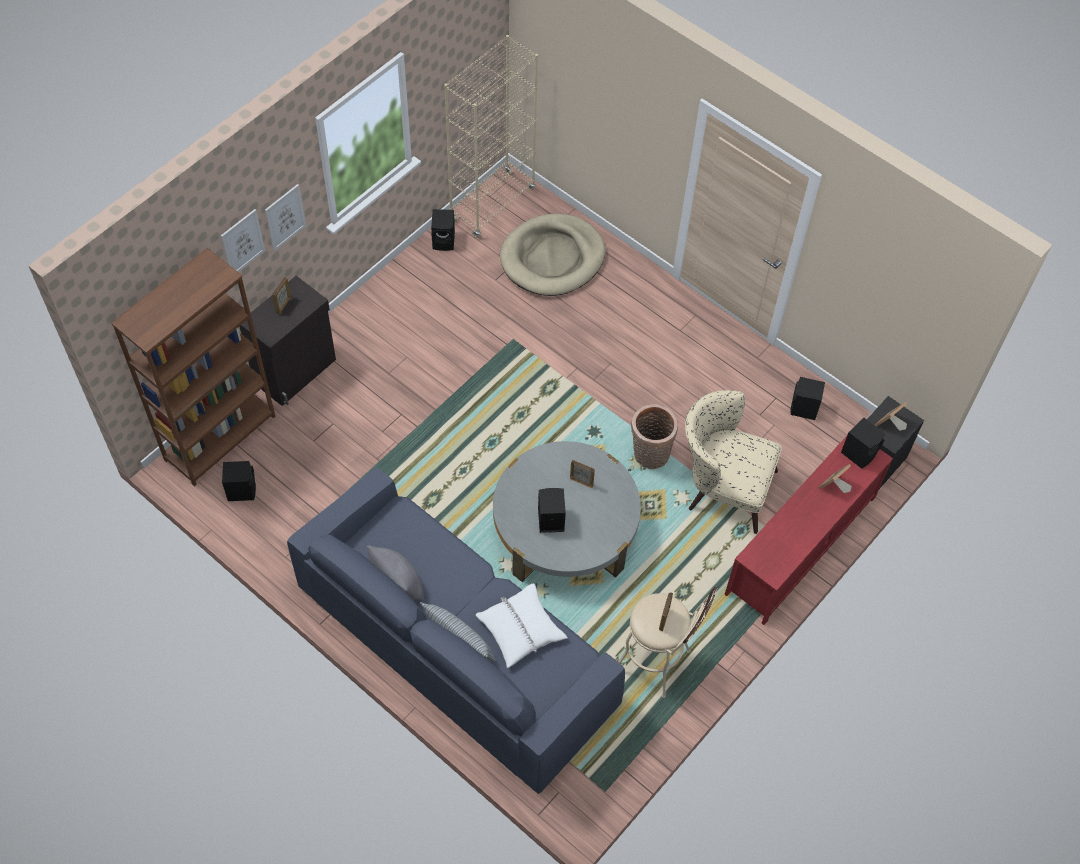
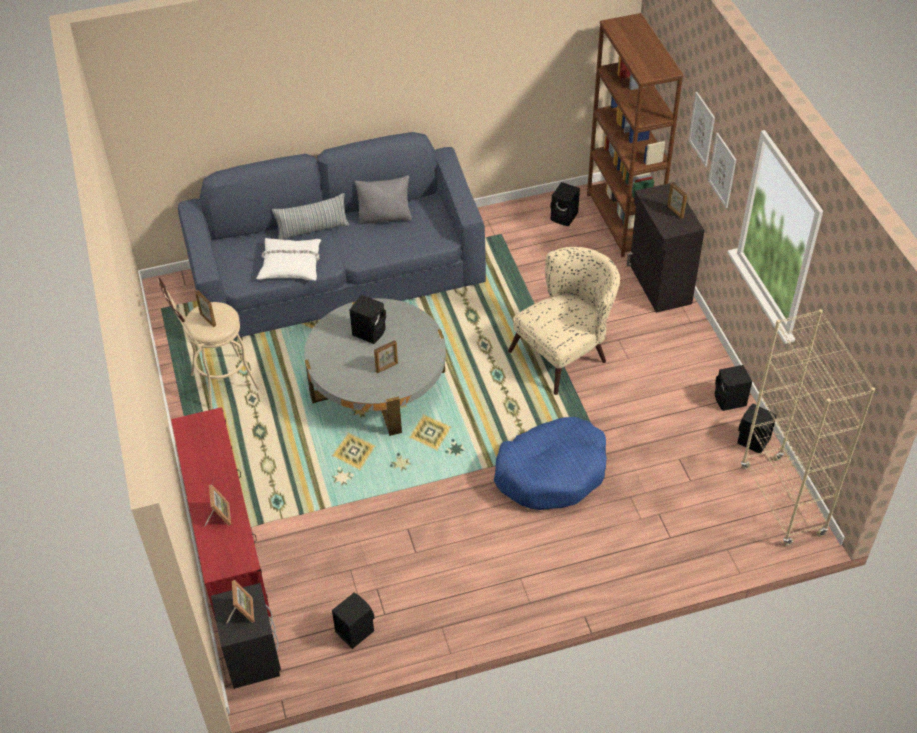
camera: 125 degrees right, 10 degrees down
(552, 258) = (680, 517): beige dog bed -> none
(568, 355) = (552, 472): none -> blue dog bed
(649, 456) = (401, 477): basket -> none
(722, 487) = (328, 513): beige armchair -> beige armchair (566, 352)
(859, 453) = (232, 558): black speaker -> black speaker (730, 401)

